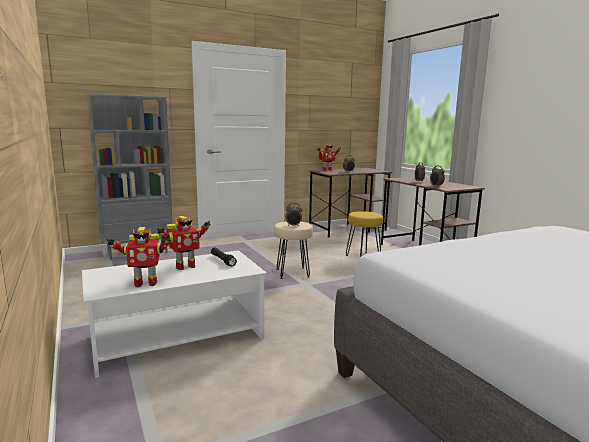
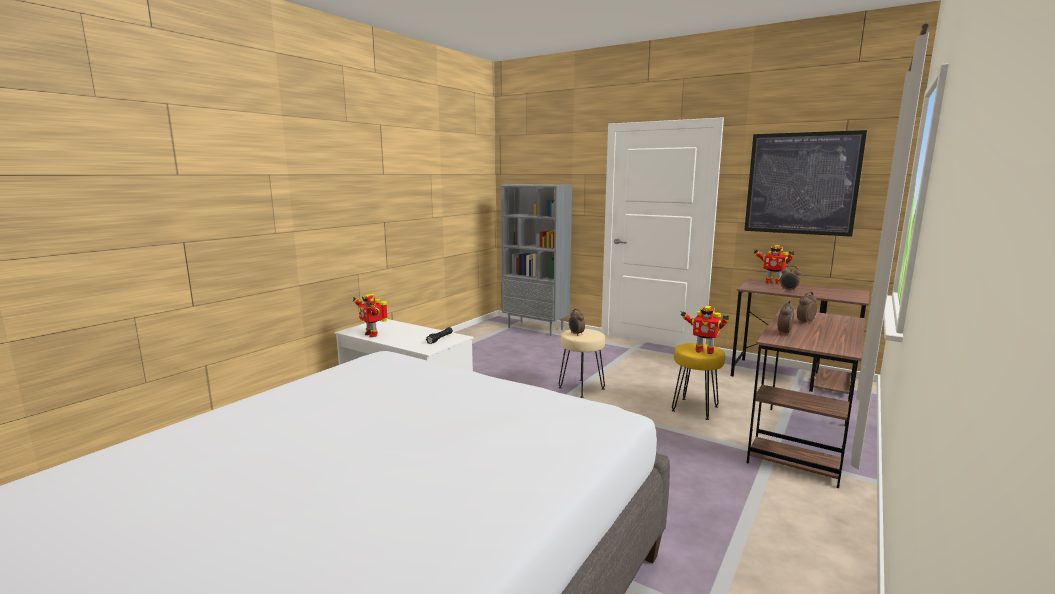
camera: 60 degrees right, 0 degrees up
(184, 266) = (414, 334): toy robot -> toy robot (704, 351)
(333, 102) = (801, 183): none -> picture

